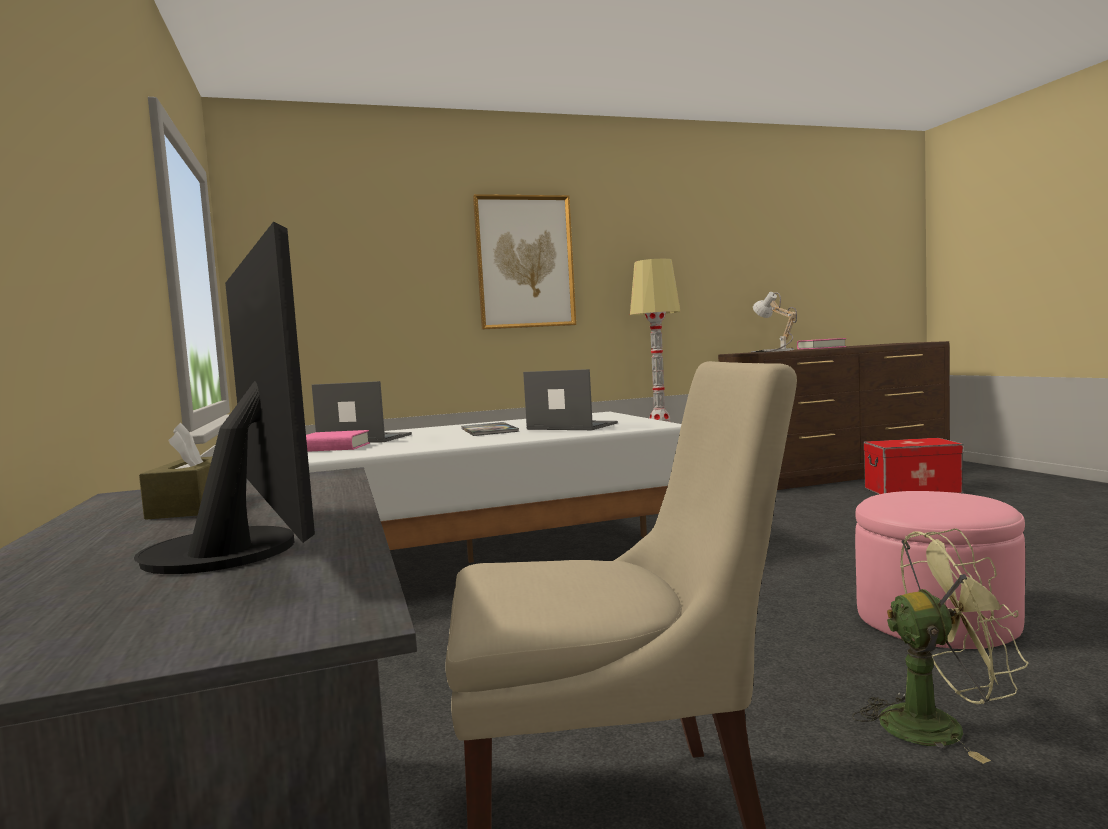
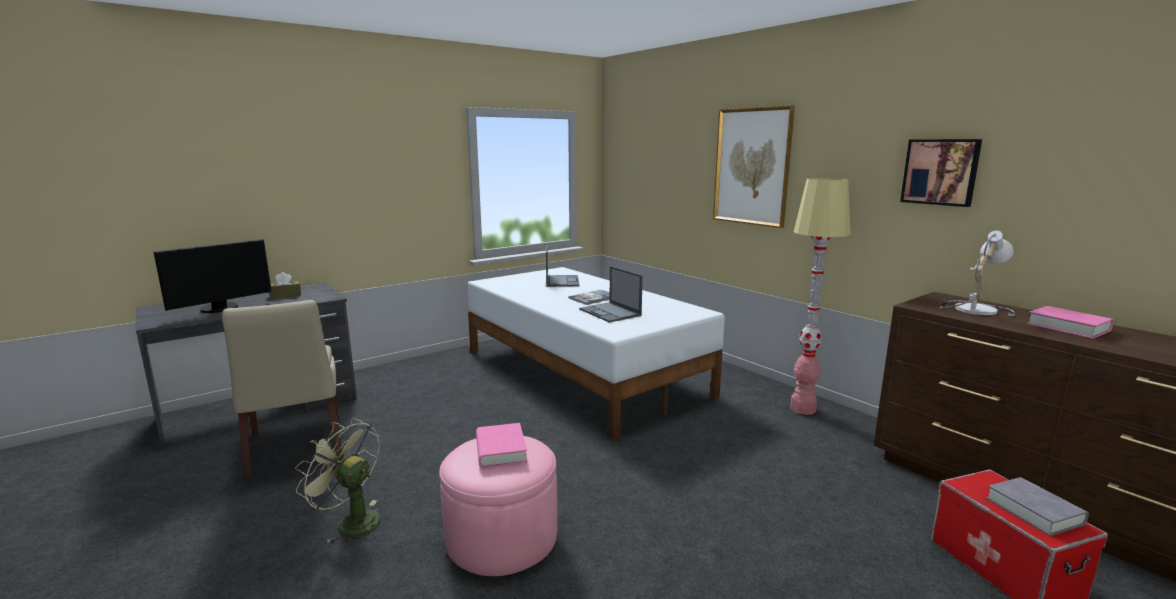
camera: 70 degrees right, 10 degrees up
(333, 448) = (528, 282): pink book -> pink book (501, 450)
(571, 426) = (610, 312): laptop -> laptop turned 135 degrees clockwise
(703, 257) = (940, 172): none -> picture
(918, 441) = (1034, 511): none -> grey book
(937, 725) = (350, 522): green fan -> green fan turned 135 degrees clockwise

